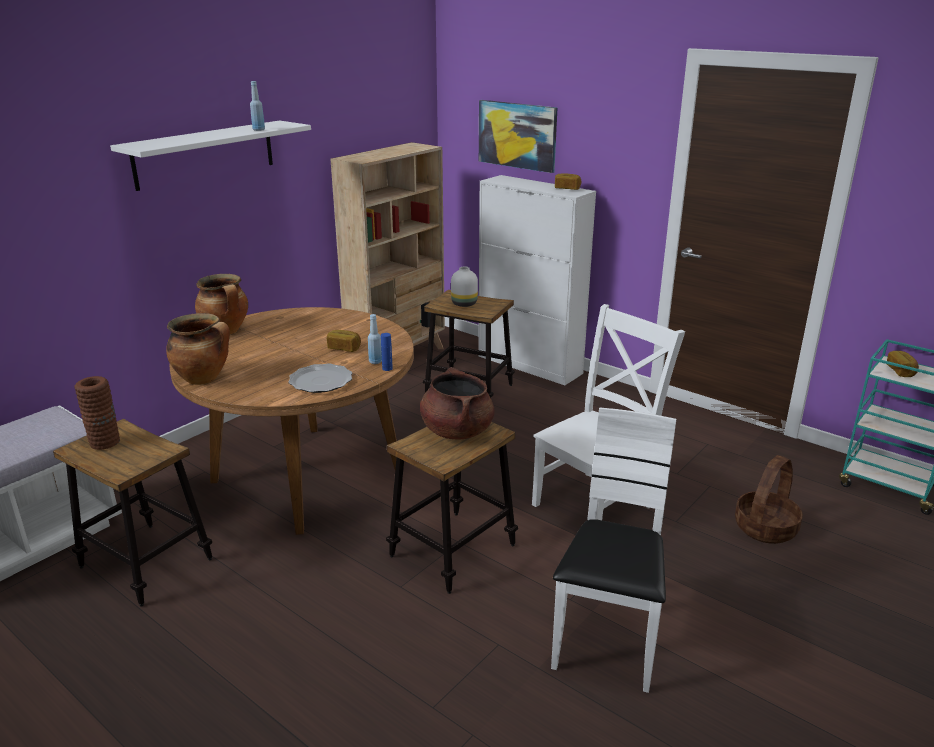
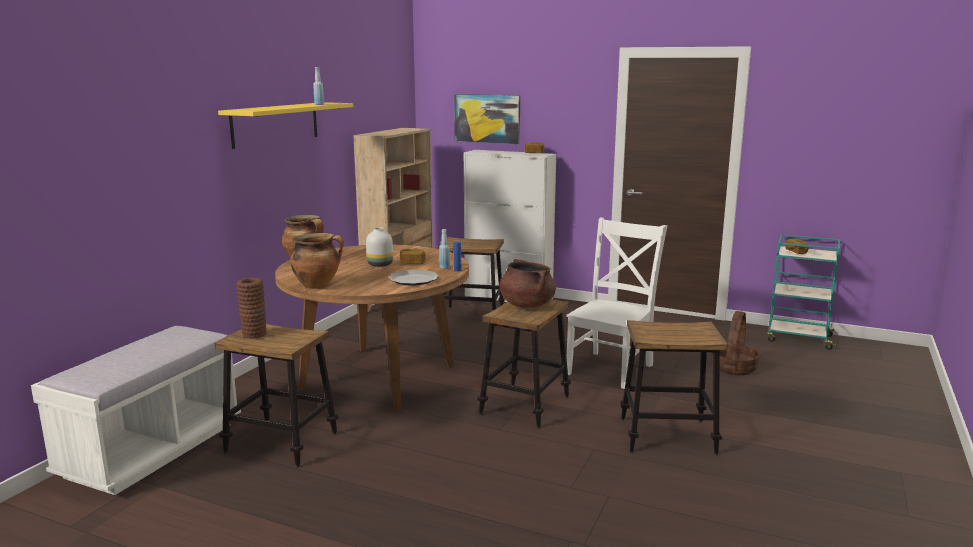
camera: 15 degrees left, 10 degrees down
(205, 154) = (276, 124): white shelf -> yellow shelf
(465, 304) = (468, 243): white vase -> white vase (380, 264)
(608, 639) = (667, 436): white chair -> stool

